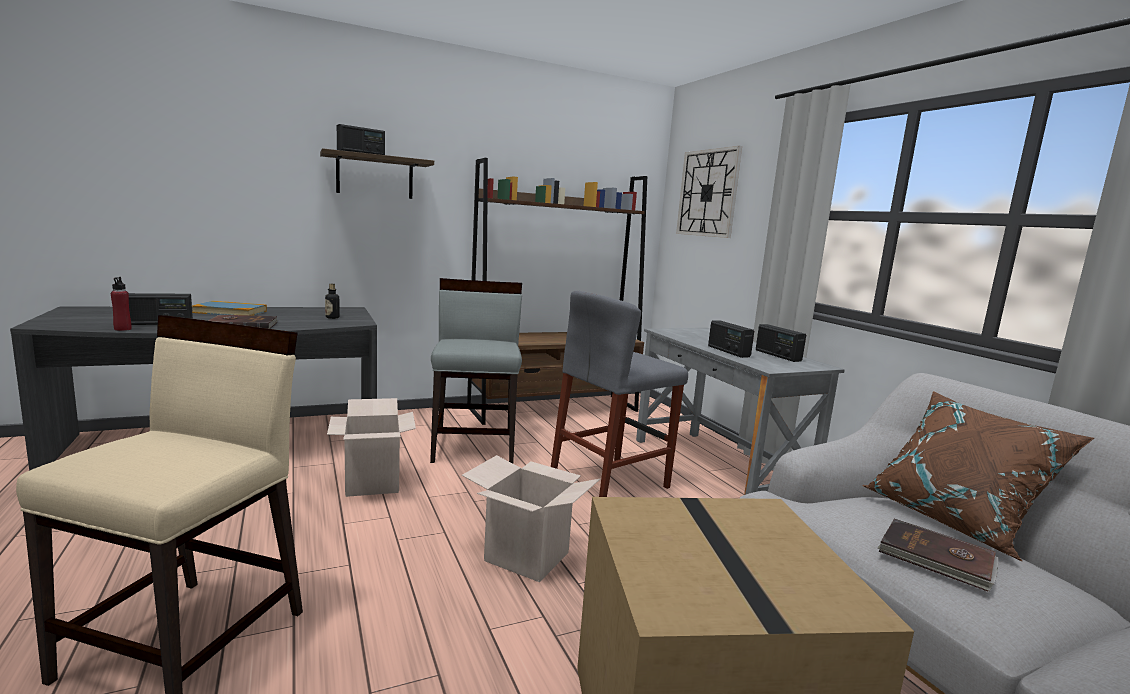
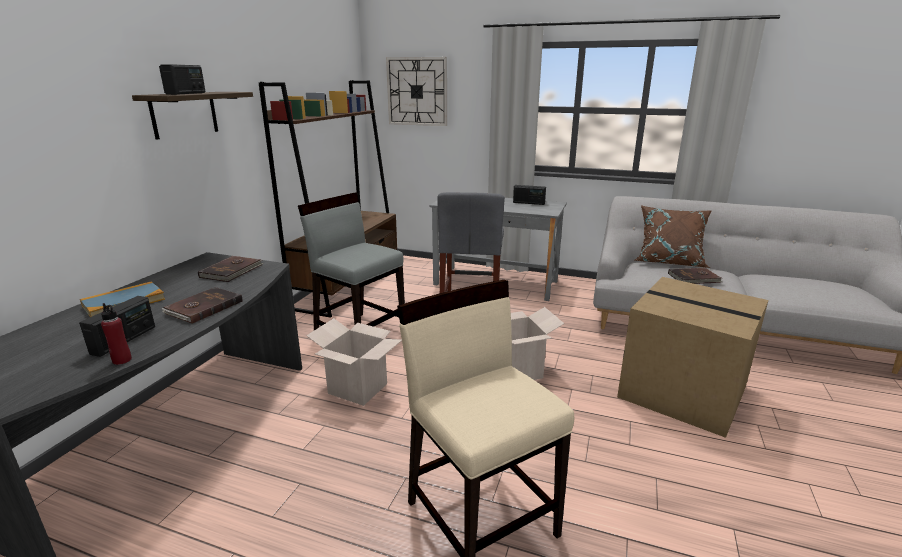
camera: 45 degrees left, 10 degrees up
(332, 317) = (232, 271): bottle -> brown book
(728, 351) = (508, 208): radio -> none

